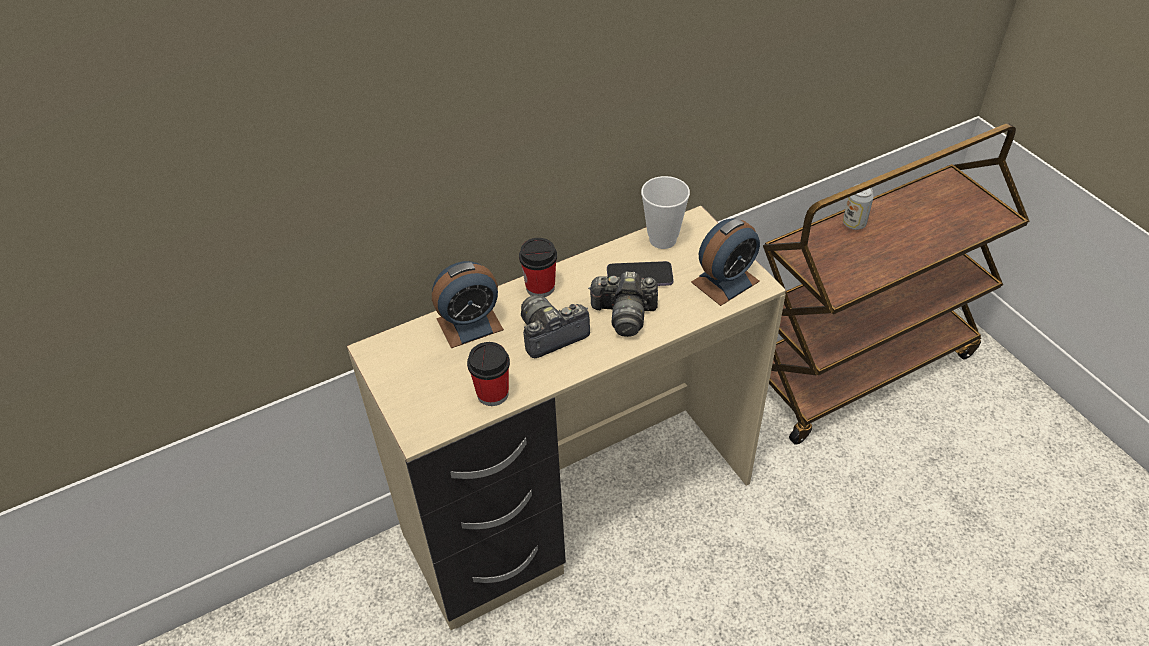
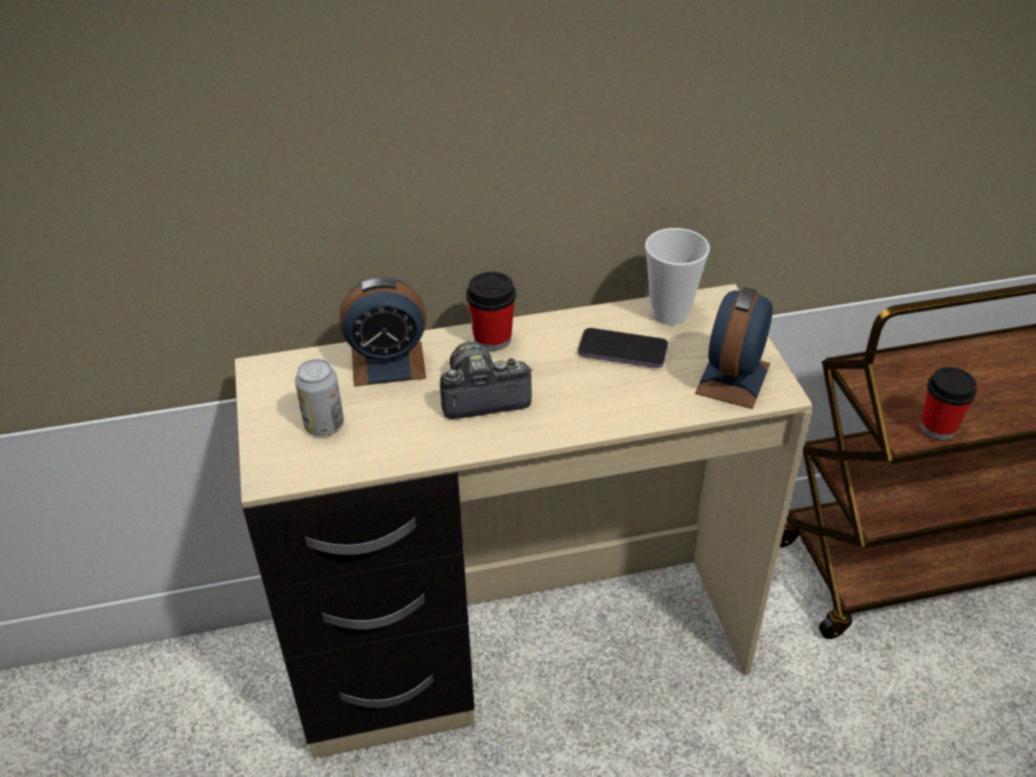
camera: 15 degrees right, 5 degrees down
(492, 393) = (380, 449): cup -> cup (938, 427)
(624, 315) = (585, 391): camera -> none
(725, 281) = (733, 378): alarm clock -> alarm clock turned 135 degrees clockwise
(854, 223) = (955, 358): can -> can (324, 425)

